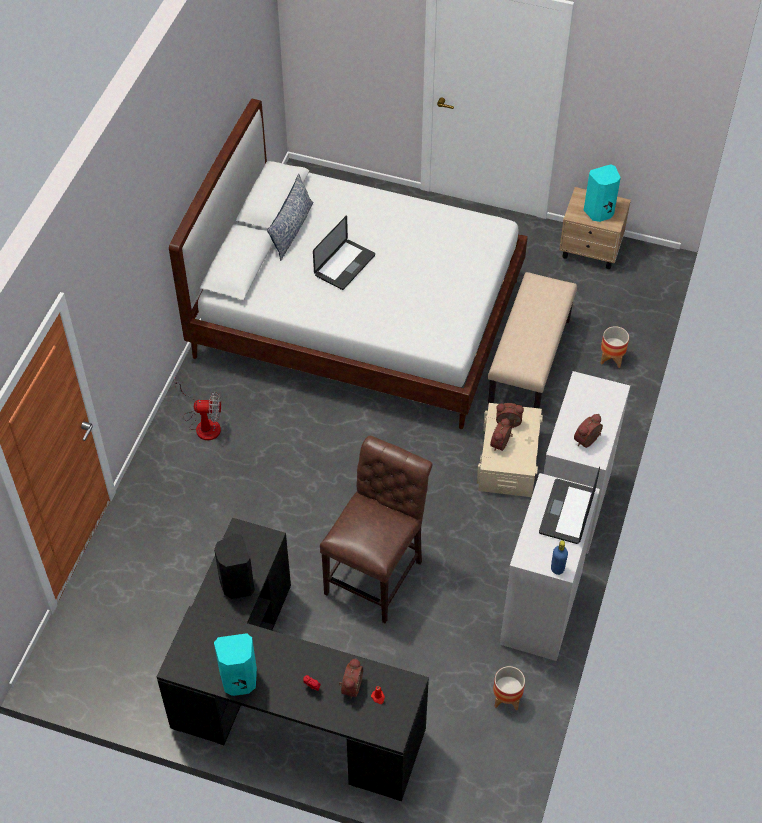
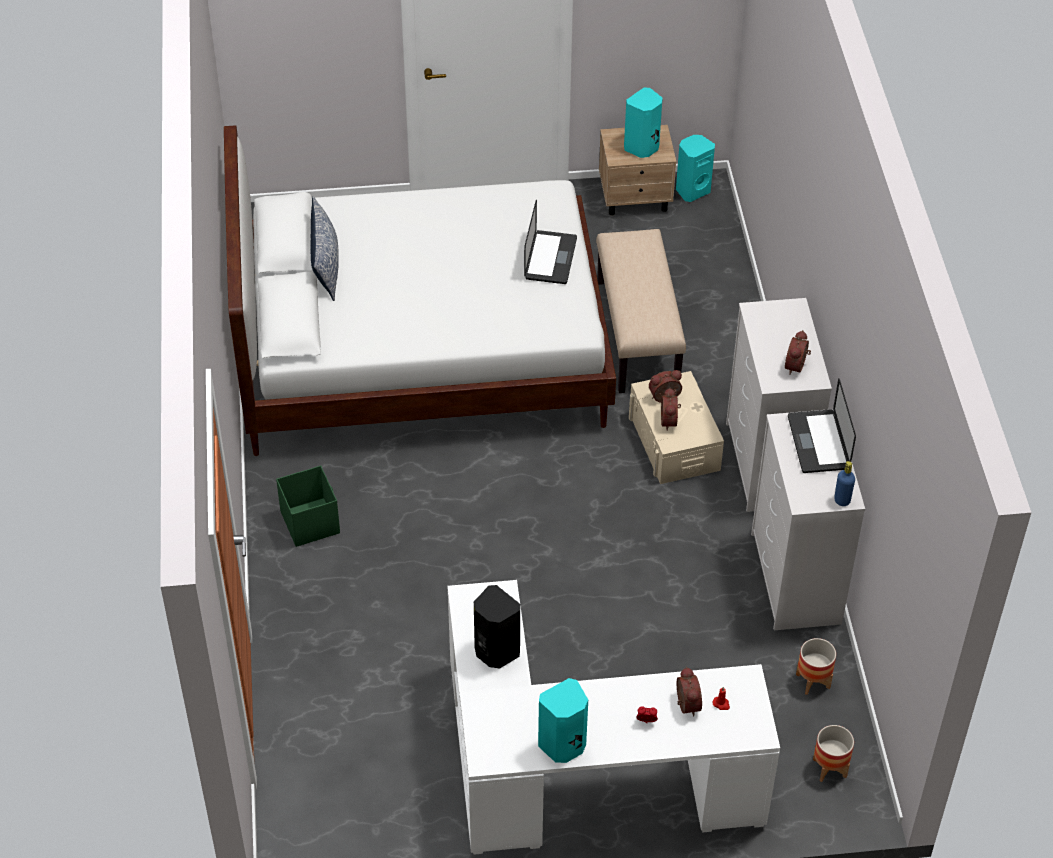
camera: 25 degrees left, 5 degrees down
(203, 424) = (310, 522): fan -> green storage box
(283, 702) = (578, 777): black desk -> white desk
(344, 265) = (410, 283): laptop -> laptop (550, 258)
(377, 573) = (601, 607): brown chair -> none
(611, 358) = (722, 302): planter -> planter (829, 768)
(639, 258) = (692, 190): none -> turquoise speaker

